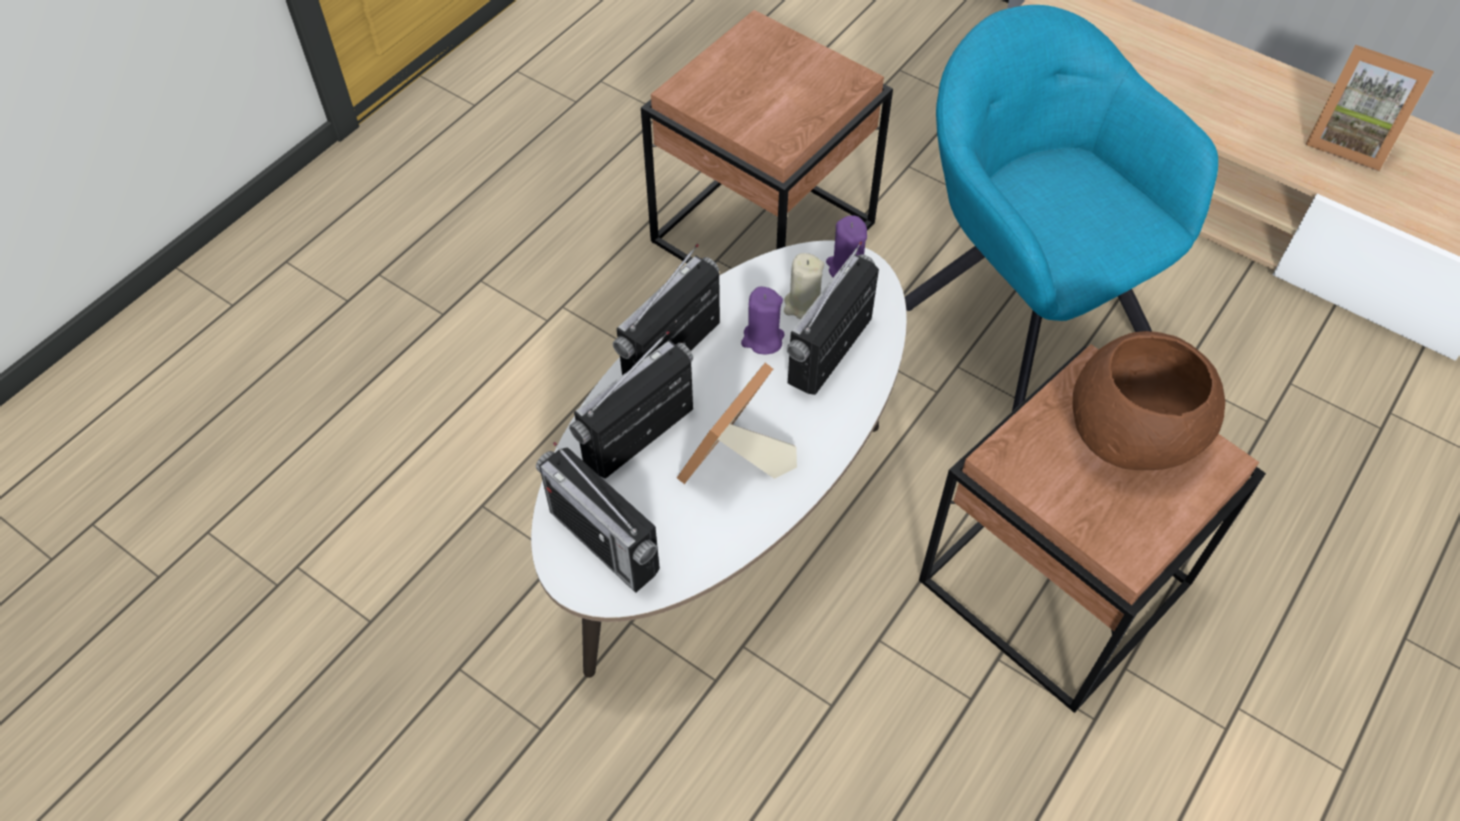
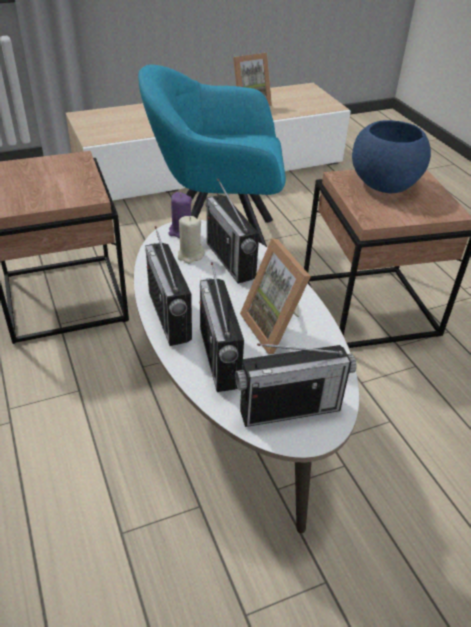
camera: 60 degrees left, 15 degrees down
(762, 339) = (198, 279): purple candle -> none
(1134, 433) = (384, 183): brown bowl -> blue bowl

